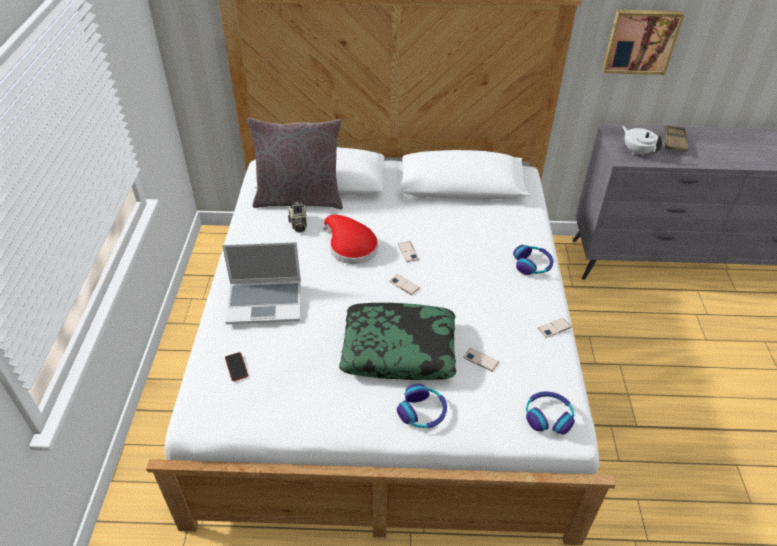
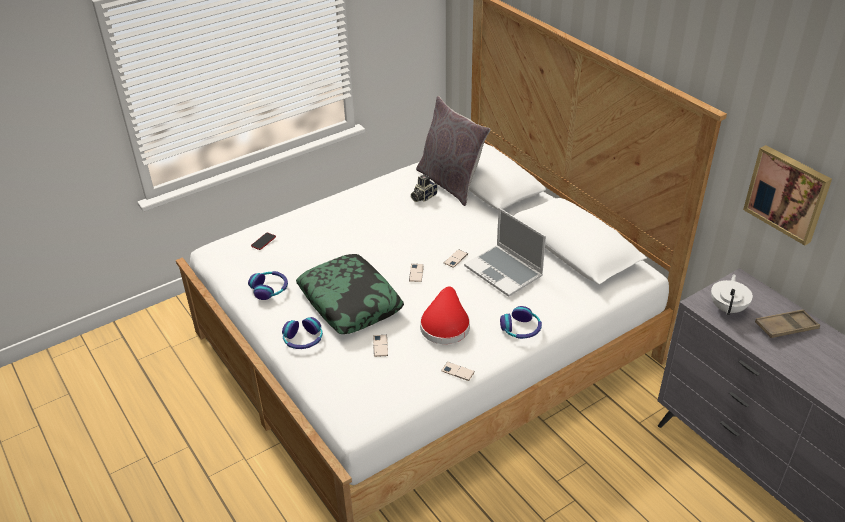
camera: 55 degrees right, 5 degrees down
(266, 302) = (330, 223): laptop -> laptop (504, 272)
(350, 247) = (426, 229): red hat -> red hat (445, 324)
(548, 416) = (358, 405): headphones -> headphones (269, 289)

